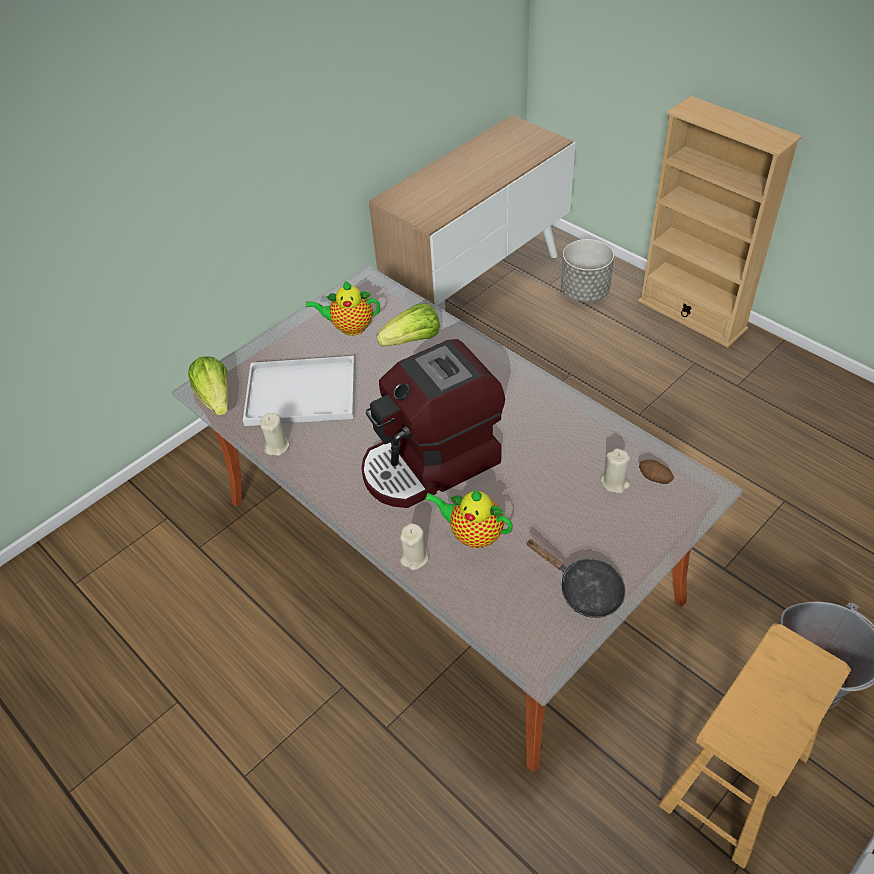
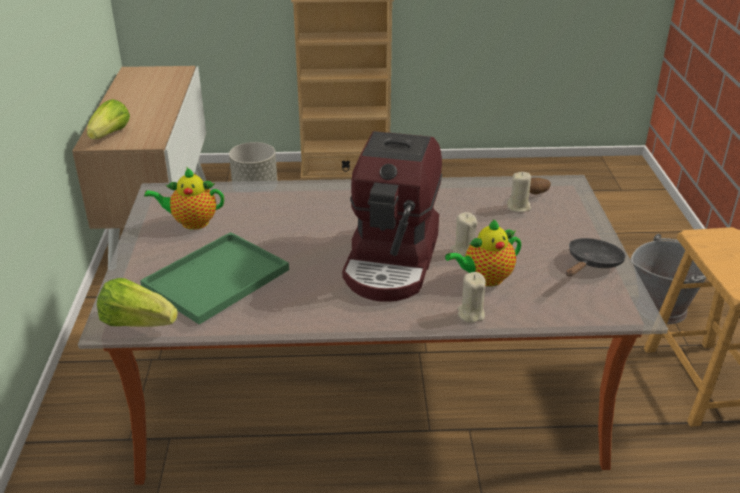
camera: 50 degrees left, 15 degrees down
(277, 446) = (252, 319): beige candle -> beige candle (463, 251)
(298, 394) = (215, 280): white tray -> green tray
(350, 327) = (191, 222): teapot -> teapot turned 45 degrees clockwise
(413, 340) = (259, 206): lettuce -> lettuce (110, 135)
(584, 590) = (592, 263): black frying pan -> black frying pan turned 45 degrees counterclockwise

